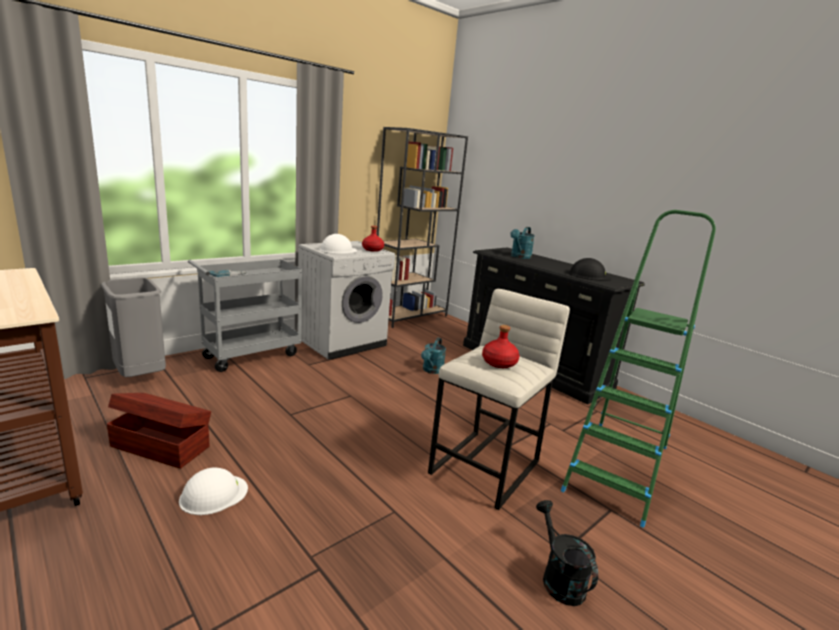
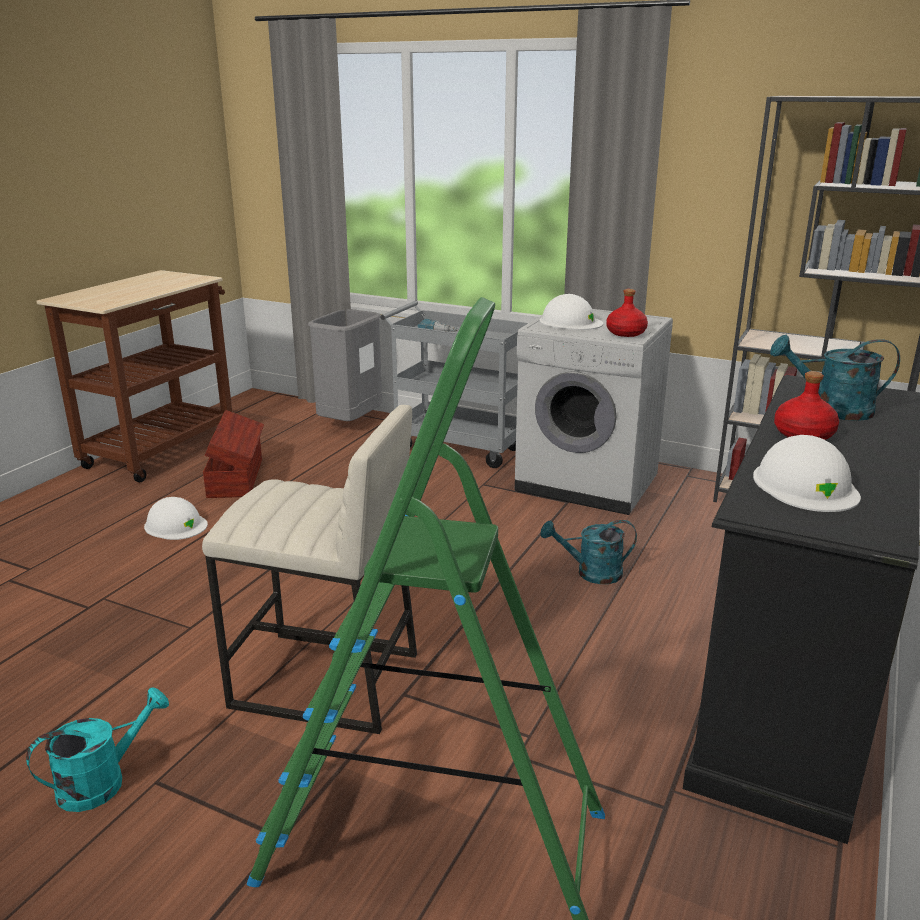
camera: 70 degrees right, 5 degrees up
(498, 363) = (284, 503): red bottle -> red bottle (803, 434)
(558, 578) = (103, 781): black watering can -> turquoise watering can
(589, 275) = (805, 485): black hard hat -> white hard hat

